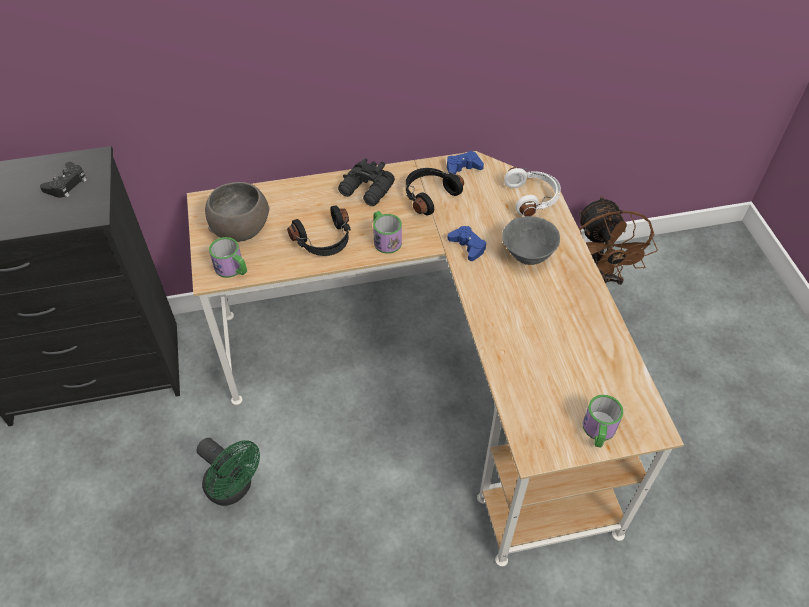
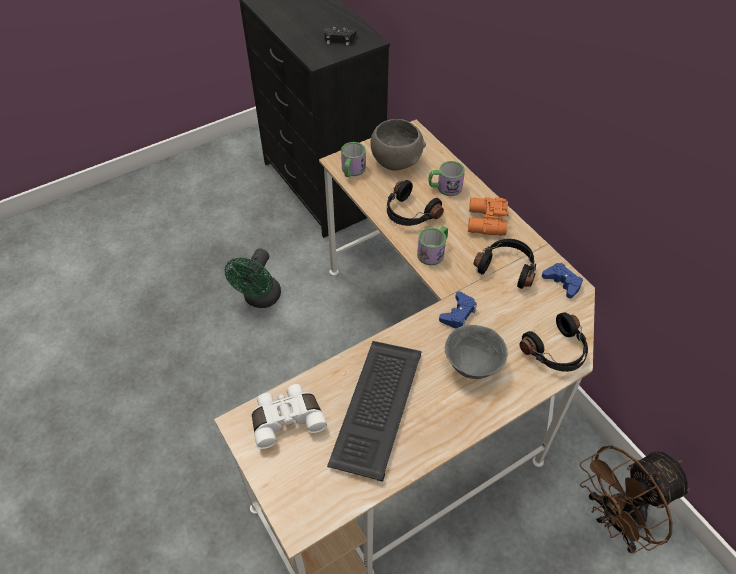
camera: 70 degrees right, 0 degrees up
(367, 190) = (485, 222): black binoculars -> orange binoculars
(532, 198) = (556, 352): white headphones -> black headphones
(540, 411) = (286, 418): none -> white binoculars
(548, 337) = (376, 406): none -> keyboard
(598, 431) = (279, 473): mug -> mug (445, 187)

